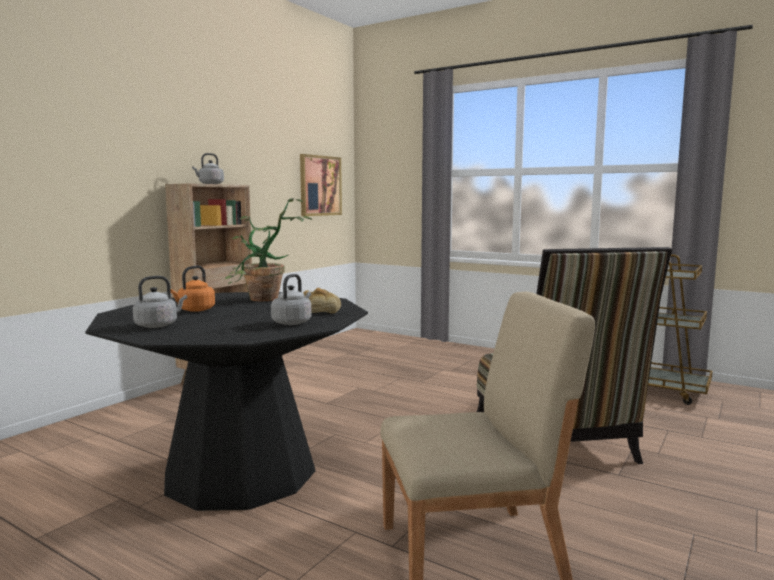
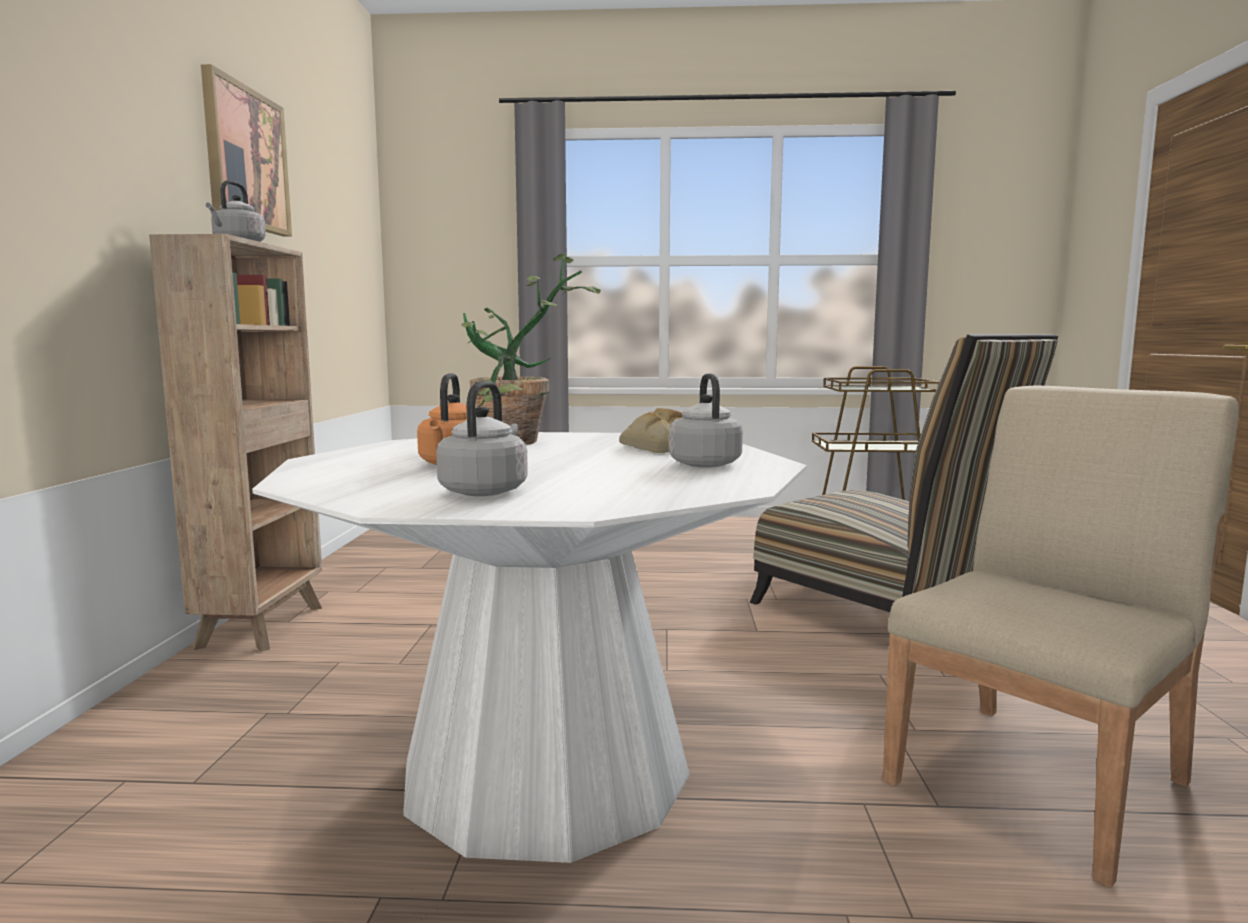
camera: 30 degrees left, 0 degrees up
(240, 472) = (546, 769): black dining table -> white dining table
(320, 185) = (349, 273): picture -> picture (246, 159)

